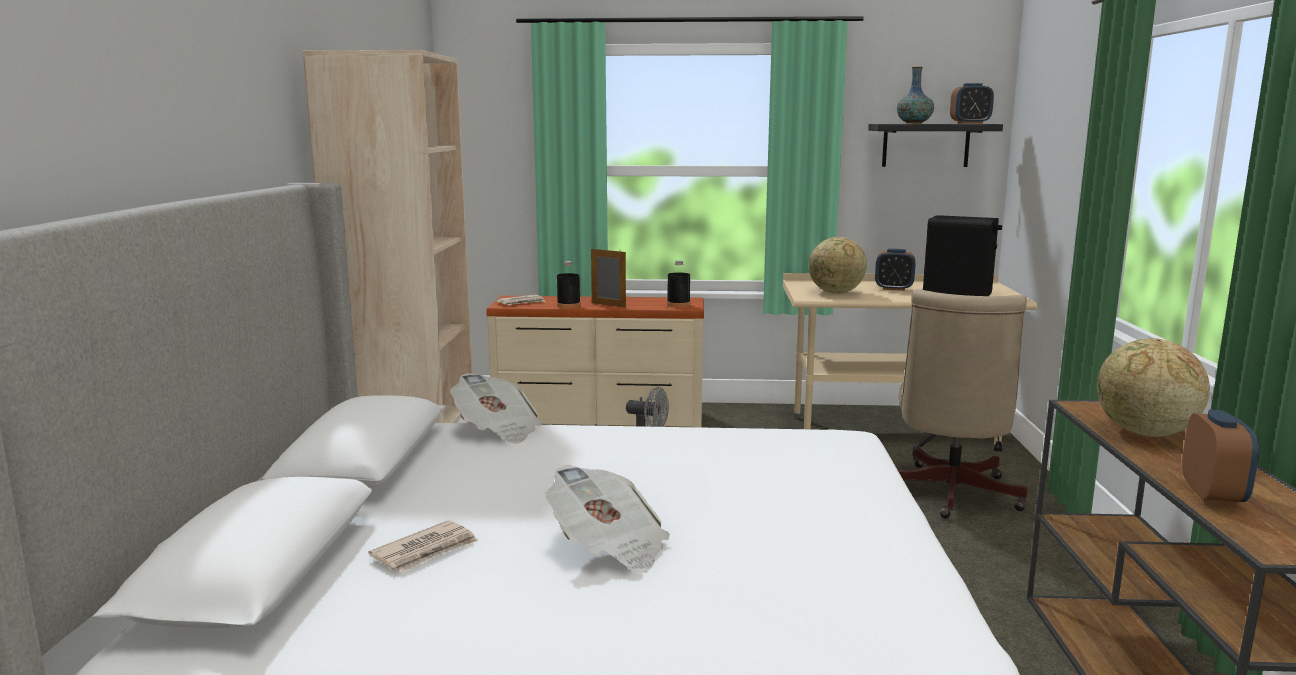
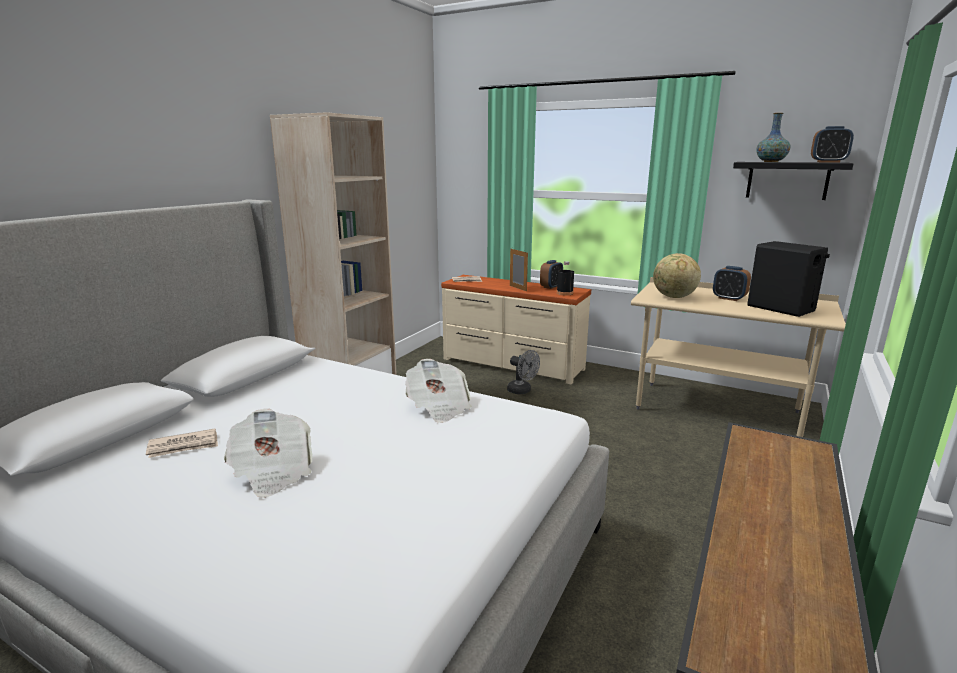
camera: 25 degrees right, 5 degrees up
(498, 430) = (338, 369): newspaper -> newspaper (438, 407)
(568, 306) = (492, 286): black bottle -> none
(949, 495) = (717, 473): beige office chair -> none
(1144, 433) = (773, 477): globe -> none
(1213, 495) = (748, 565): alarm clock -> alarm clock (551, 287)

